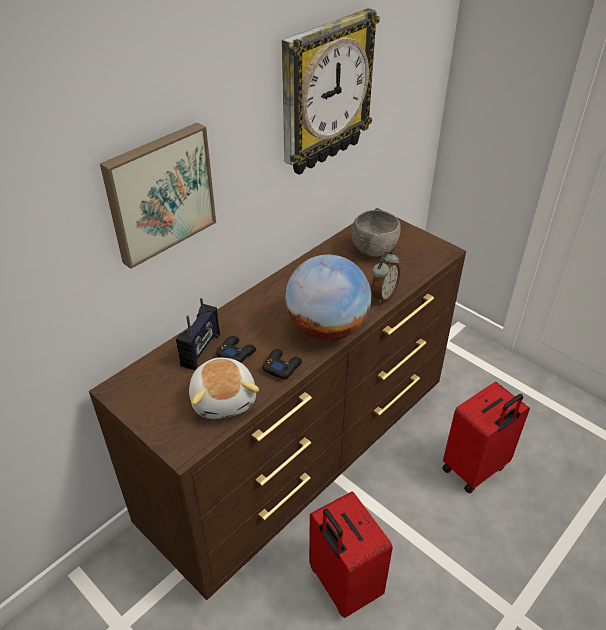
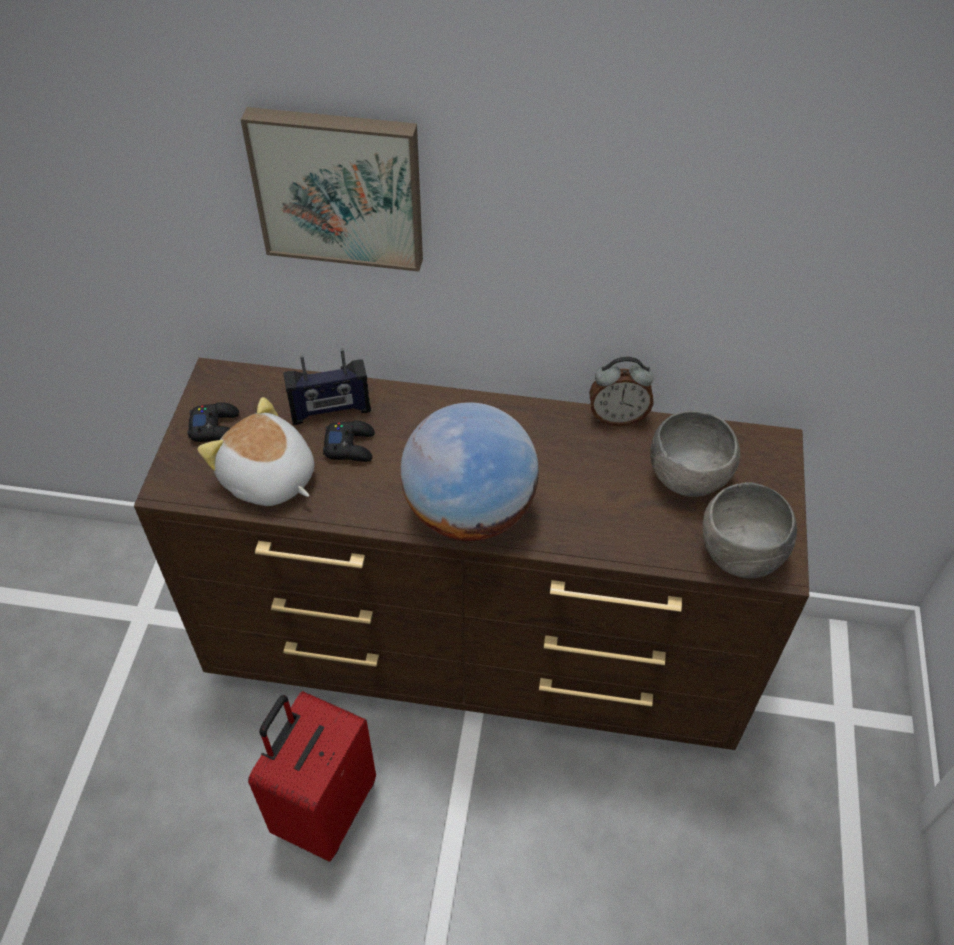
camera: 55 degrees right, 10 degrees up
(224, 399) = (268, 479): plush toy -> plush toy turned 90 degrees clockwise
(281, 367) = (361, 503): black game controller -> black game controller (216, 428)
(324, 93) = (707, 192): wall clock -> none
(383, 295) = (594, 540): alarm clock -> alarm clock (617, 417)
(430, 258) = (739, 556): none -> grey bowl
(475, 469) = (624, 889): red suitcase -> none

